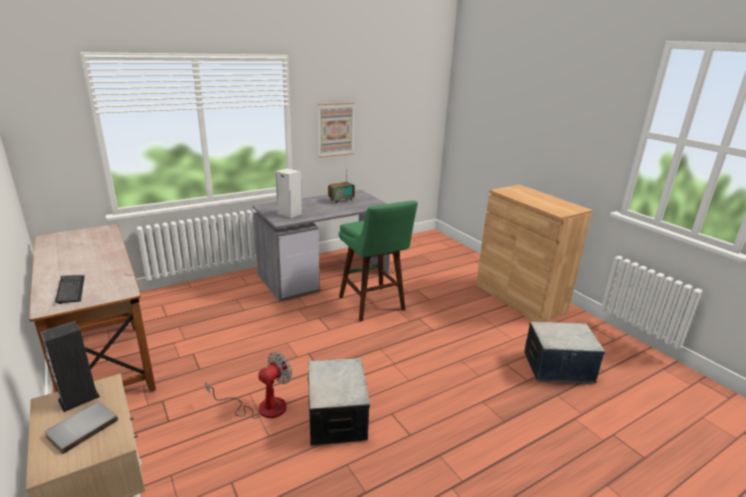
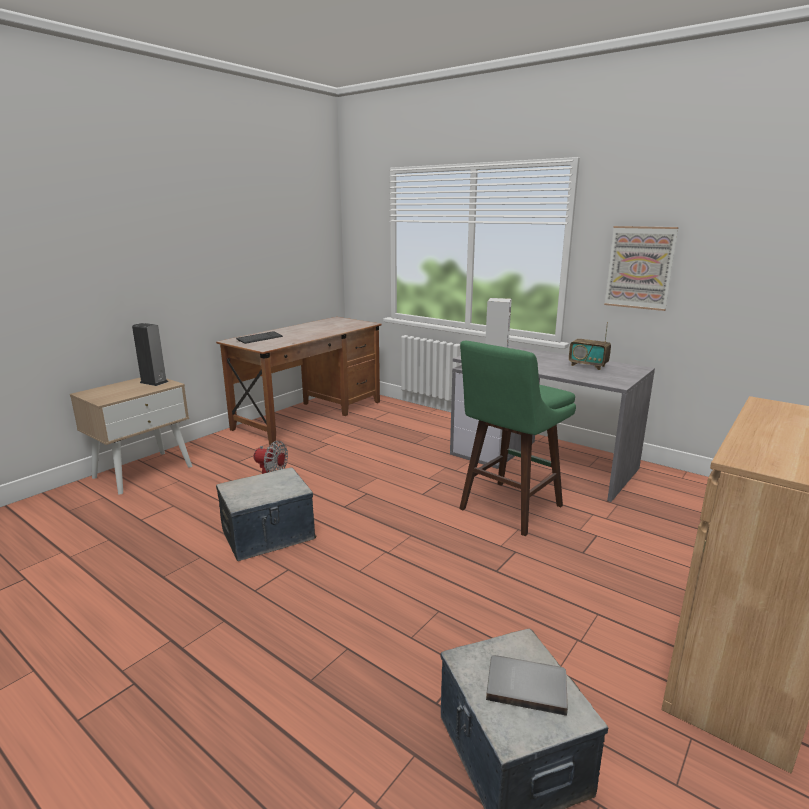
camera: 70 degrees right, 5 degrees down
(81, 427) = (123, 390): grey book -> grey book (526, 685)

